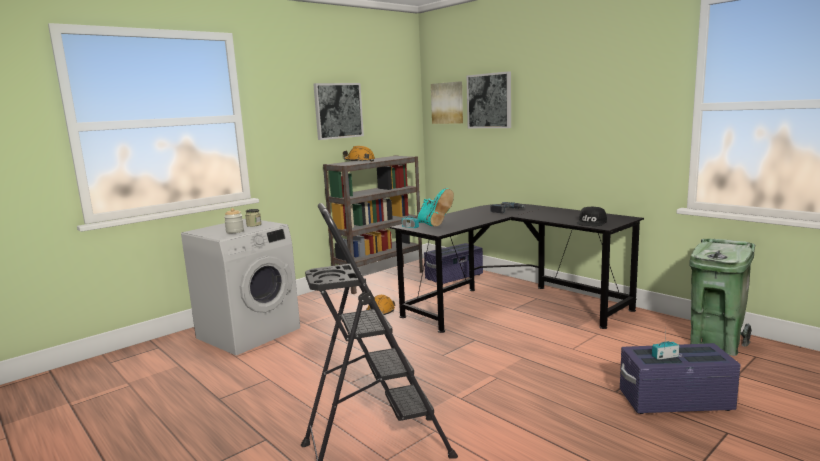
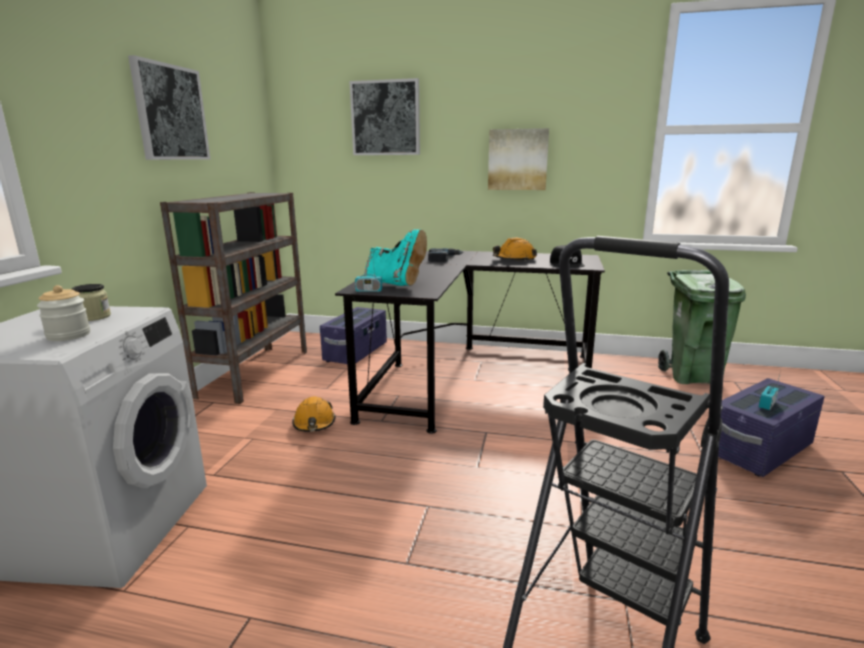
camera: 35 degrees left, 5 degrees up
(359, 161) = (217, 198): orange hard hat -> orange hard hat (514, 260)
(447, 103) = (316, 120): picture -> picture (517, 159)

